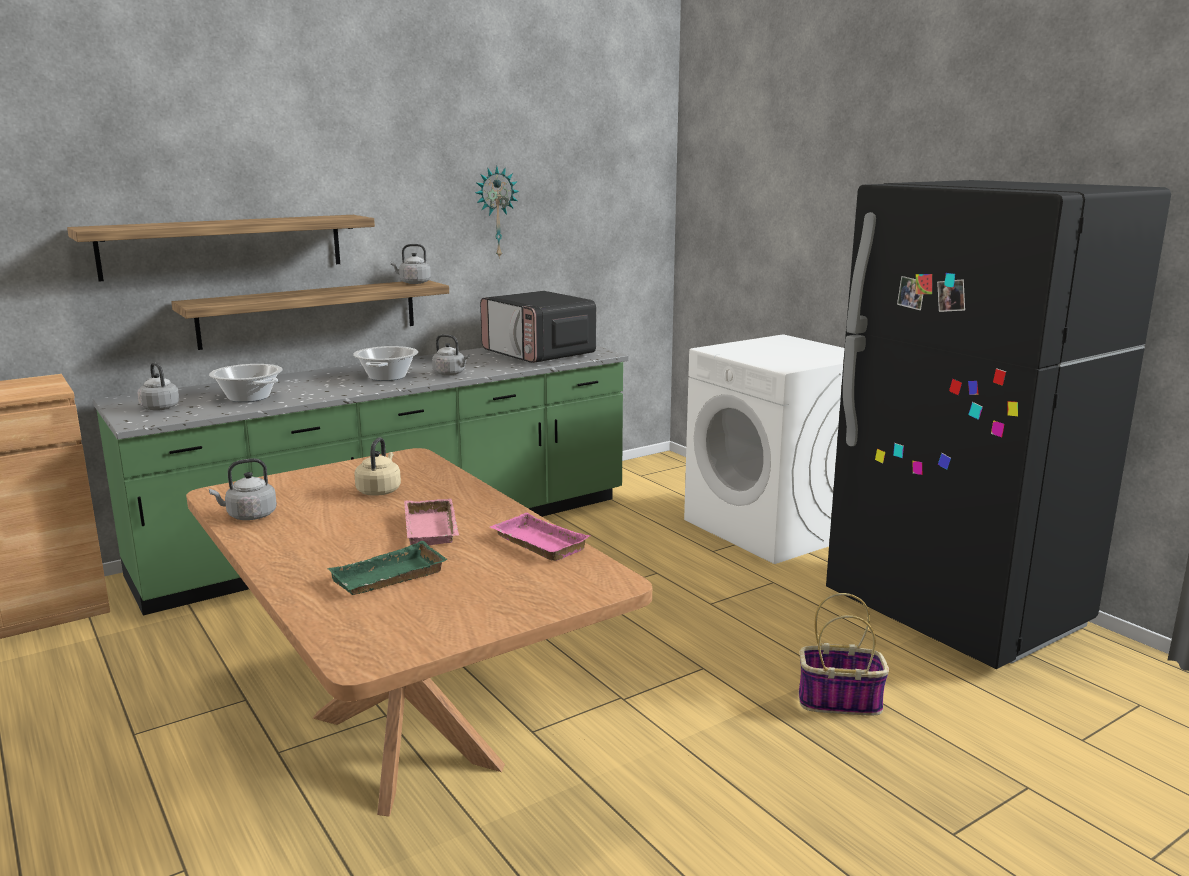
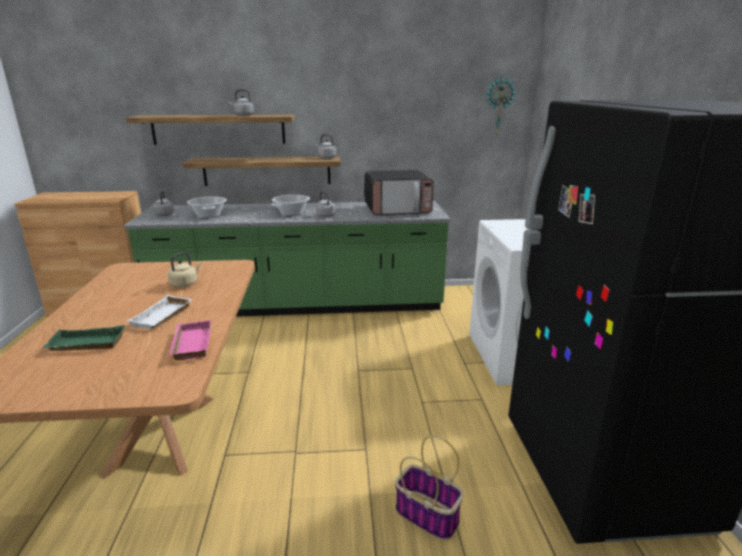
camera: 30 degrees right, 5 degrees up
(249, 516) = (107, 285): grey kettle -> grey kettle (242, 115)
(434, 529) = (162, 317): pink tray -> white tray
(496, 212) = (389, 116): wall clock -> wall clock (499, 107)
(538, 354) = (397, 210): microwave -> microwave turned 90 degrees counterclockwise

